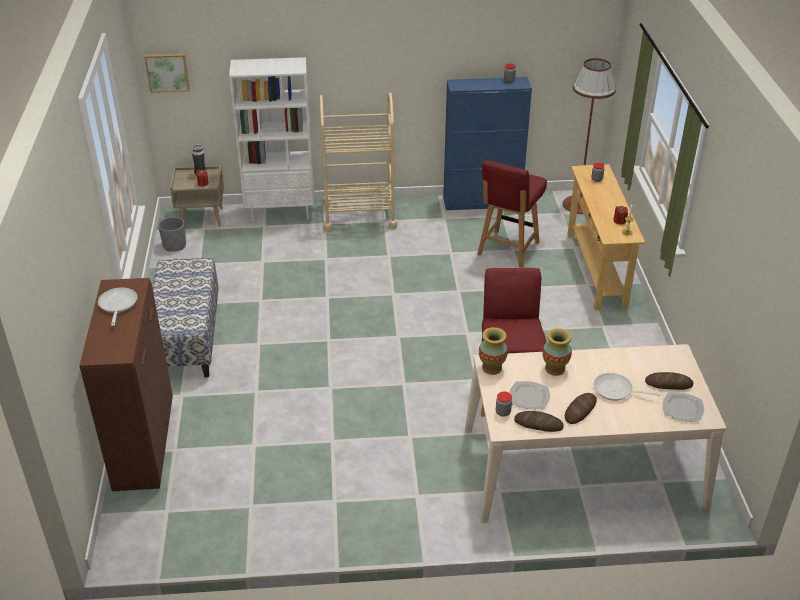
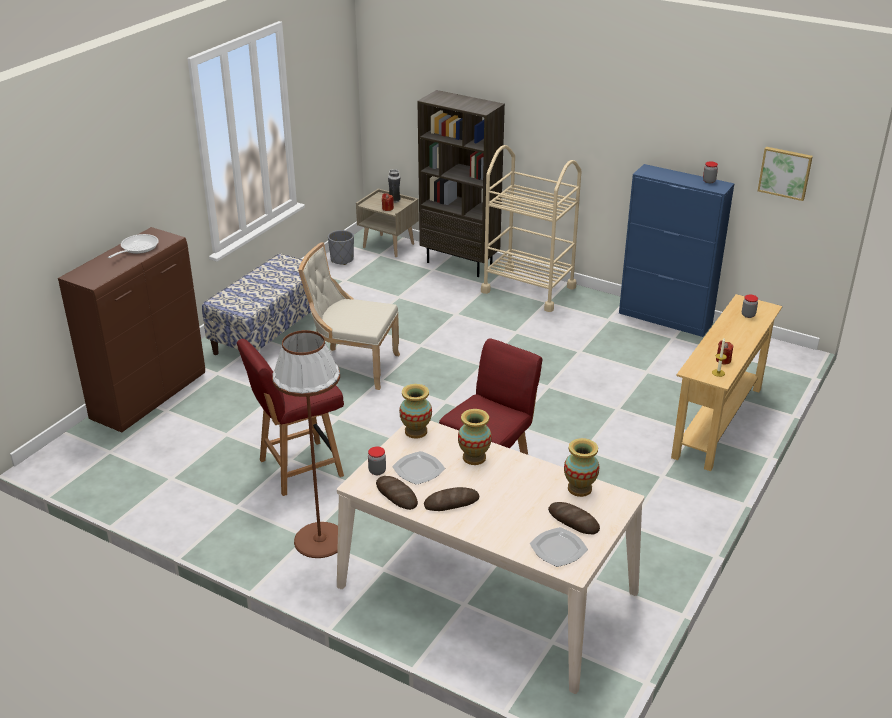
camera: 35 degrees right, 5 degrees down
(167, 72) = (383, 89): picture -> picture (785, 172)
(281, 212) = (460, 263): white bookcase -> brown bookcase
(292, 338) = (352, 366): none -> beige chair
(507, 249) = (641, 369): red chair -> red chair (299, 468)
(579, 205) = (771, 356): brown floor lamp -> brown floor lamp (319, 540)
(616, 390) = (510, 502): frying pan -> none
(645, 358) = (579, 488): none -> vase

